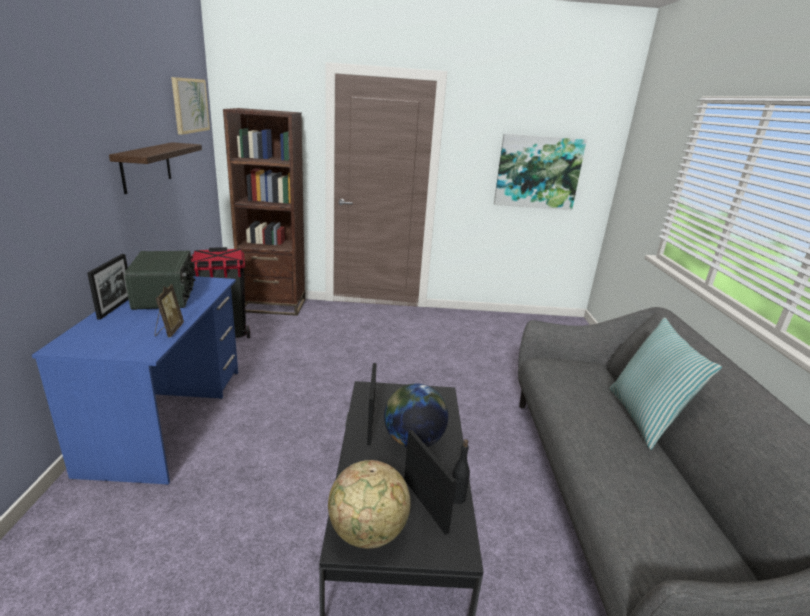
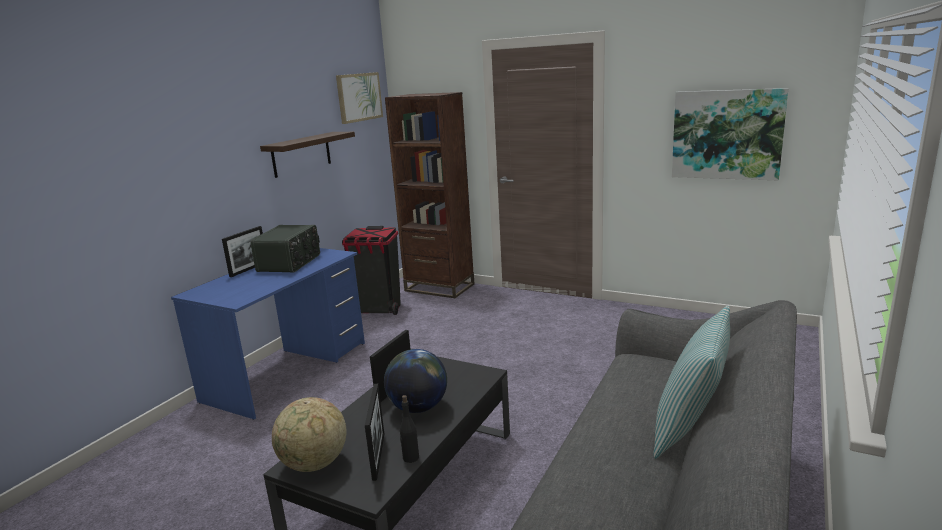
camera: 30 degrees right, 5 degrees down
(169, 331) = (266, 288): picture frame -> none

